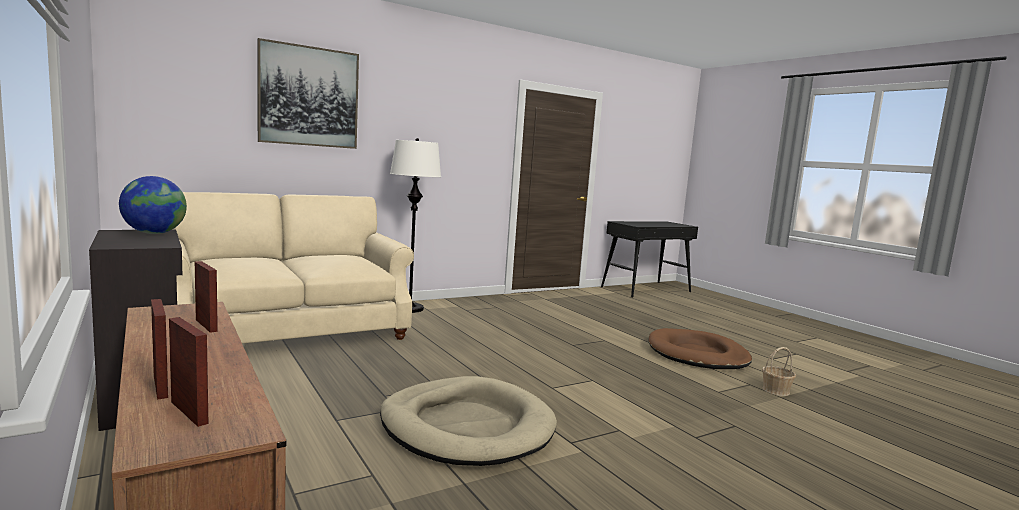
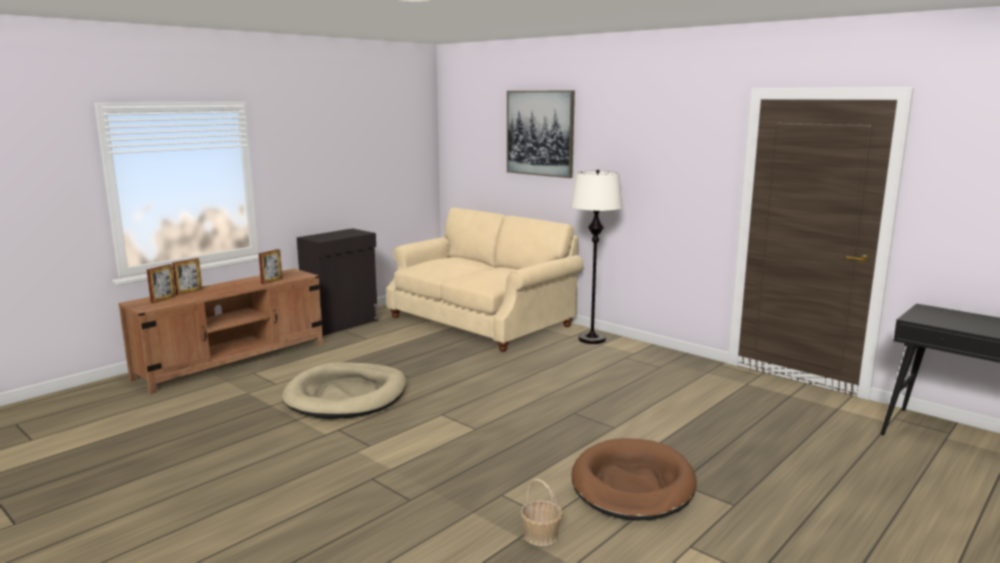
camera: 75 degrees right, 5 degrees up
(154, 233) = (354, 233): globe -> none

